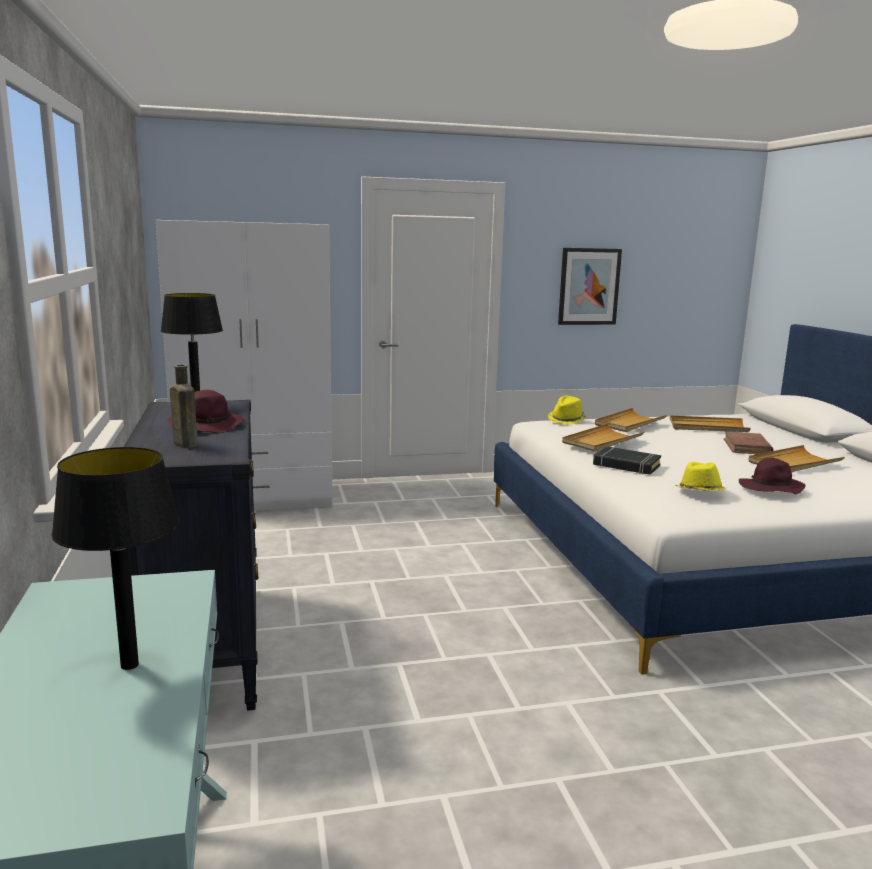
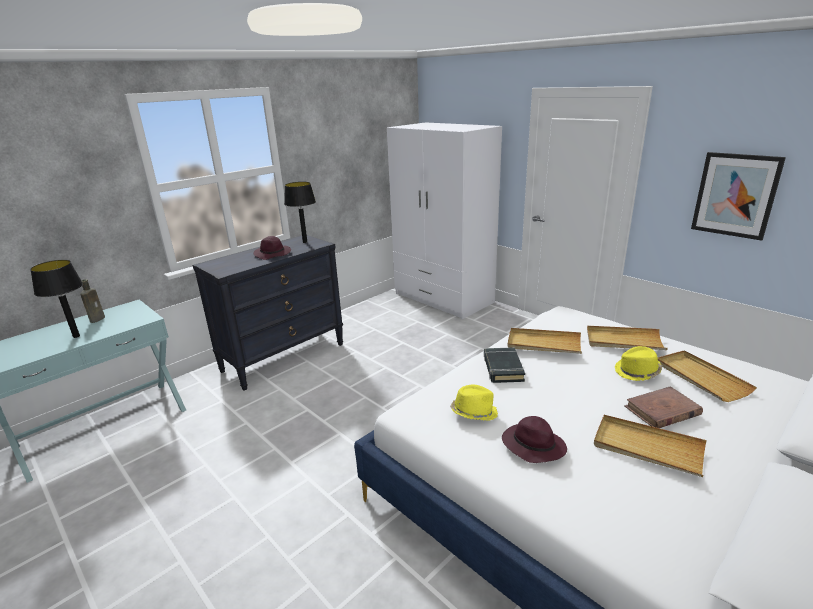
camera: 60 degrees right, 10 degrees up
(184, 444) = (238, 261): brown bottle -> brown bottle (98, 318)
(567, 420) = (584, 317): yellow hat -> yellow hat (637, 372)

